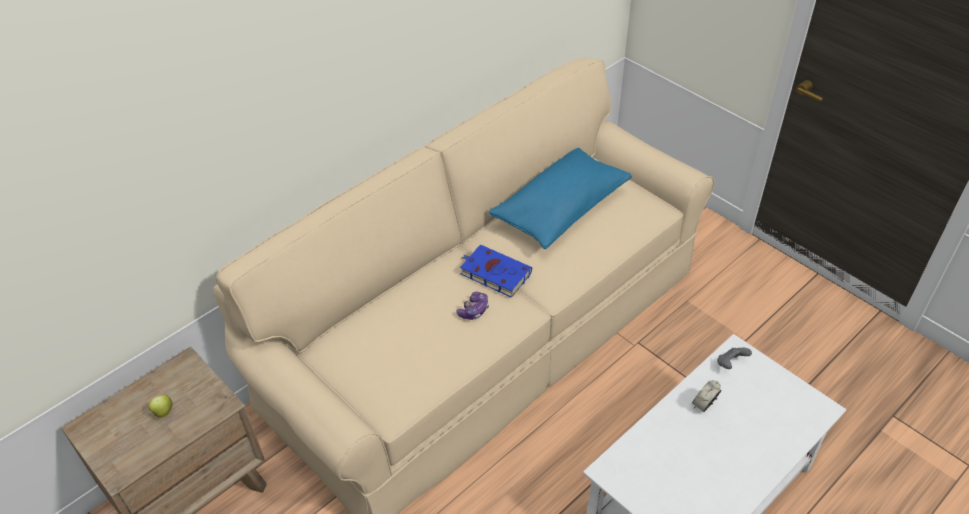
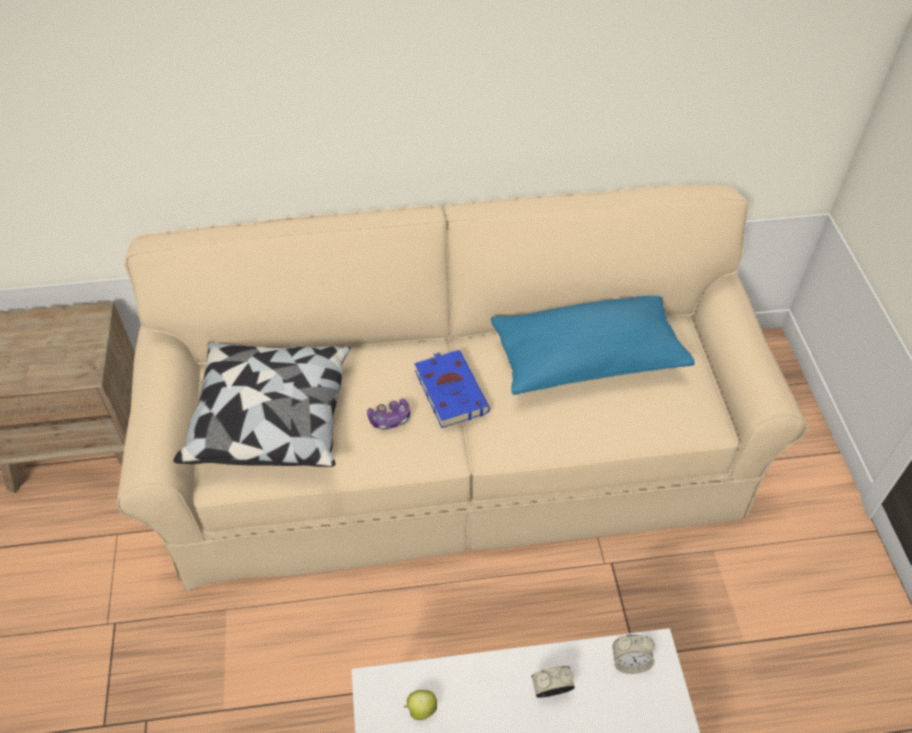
camera: 35 degrees right, 5 degrees up
(162, 412) = (36, 350): apple -> apple (420, 709)
(392, 355) = (271, 418): none -> pillow
(730, 364) = (630, 662): grey game controller -> alarm clock

